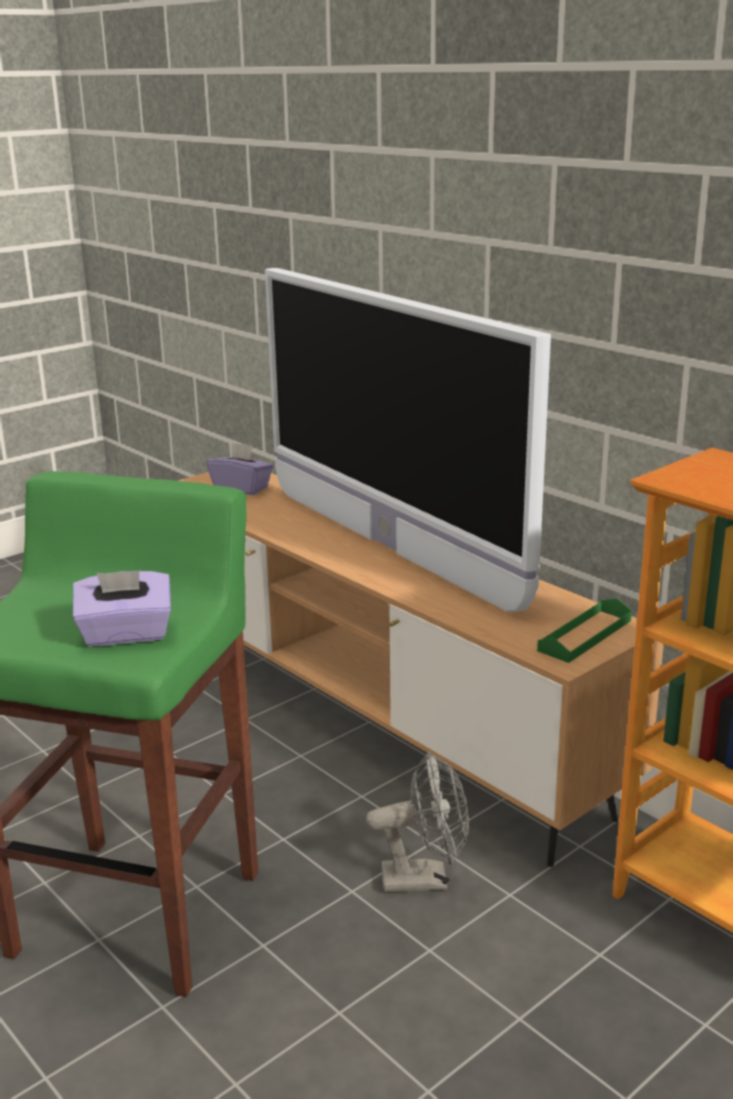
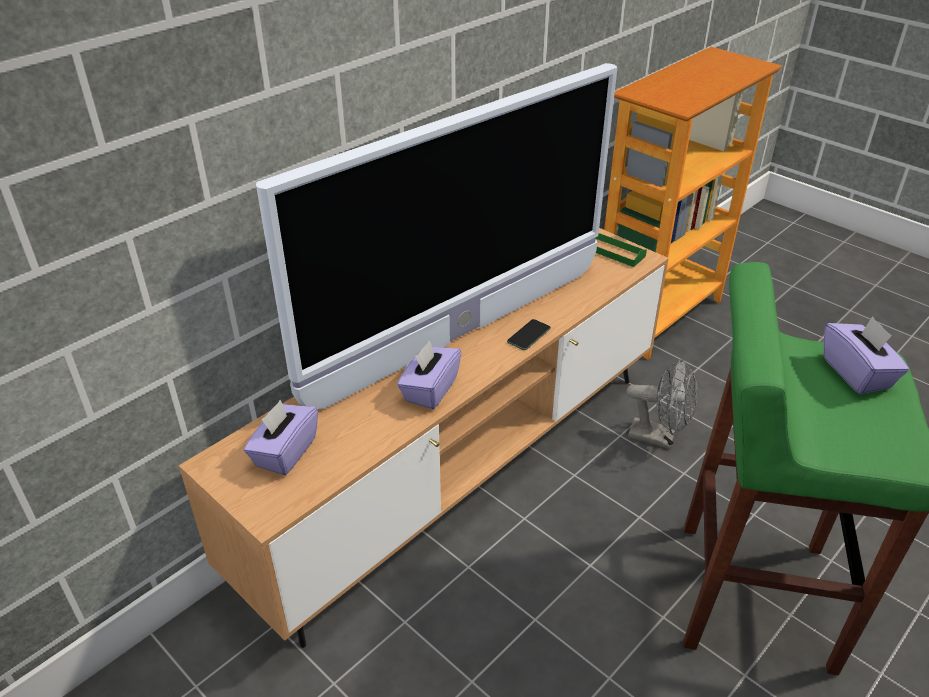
camera: 95 degrees left, 15 degrees up
(302, 533) = (430, 390): none -> purple tissue box
(382, 578) = (529, 335): none -> phone
(425, 878) = (659, 437): grey fan -> grey fan turned 120 degrees clockwise

